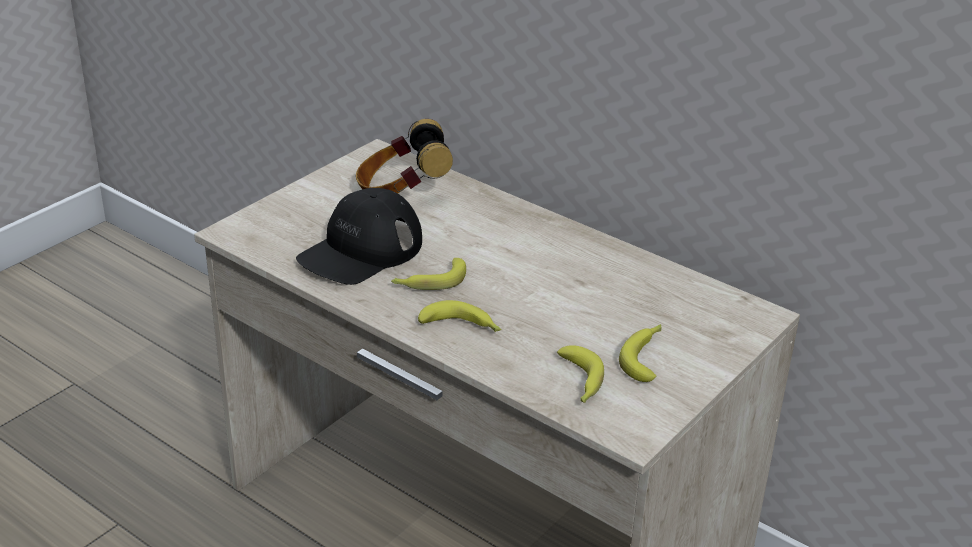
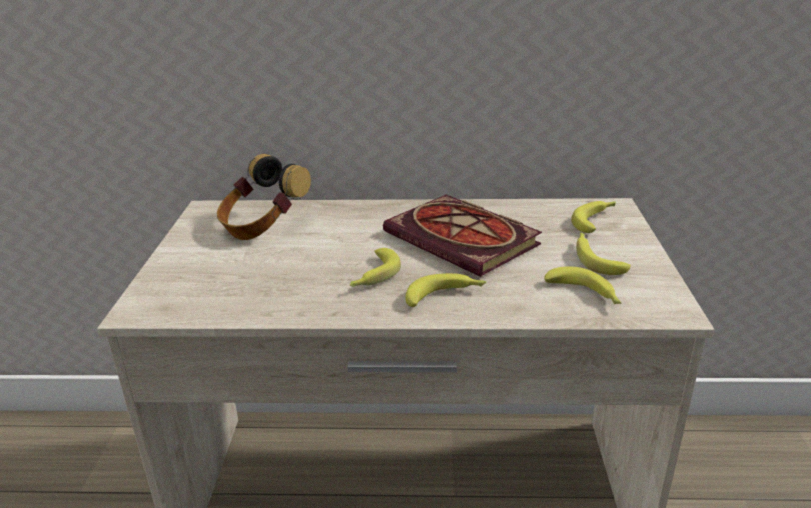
camera: 35 degrees left, 5 degrees down
(361, 251) = (284, 277): black cap -> none
(555, 283) = (465, 239): none -> book
(714, 321) = (596, 220): none -> banana

